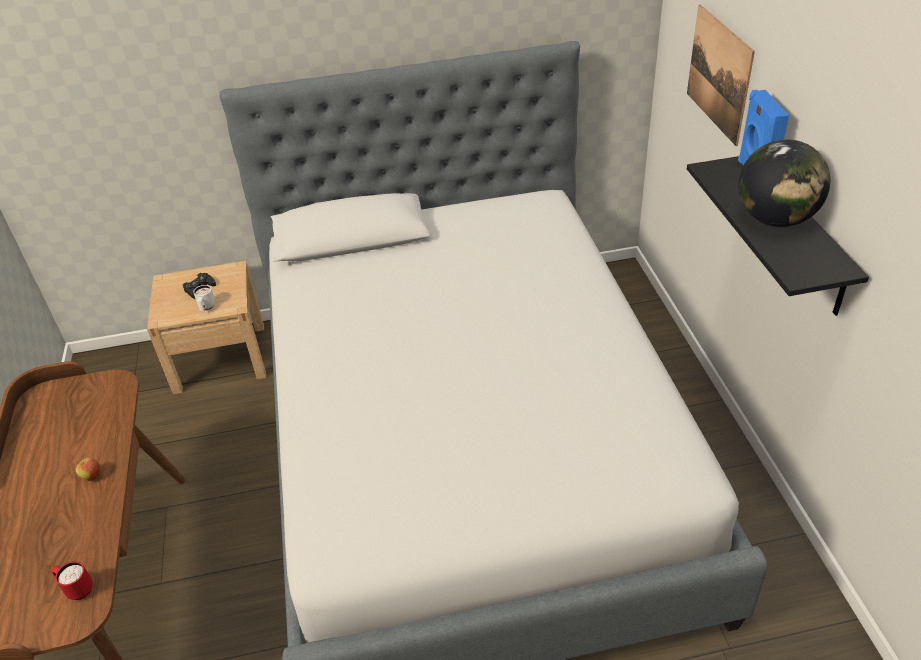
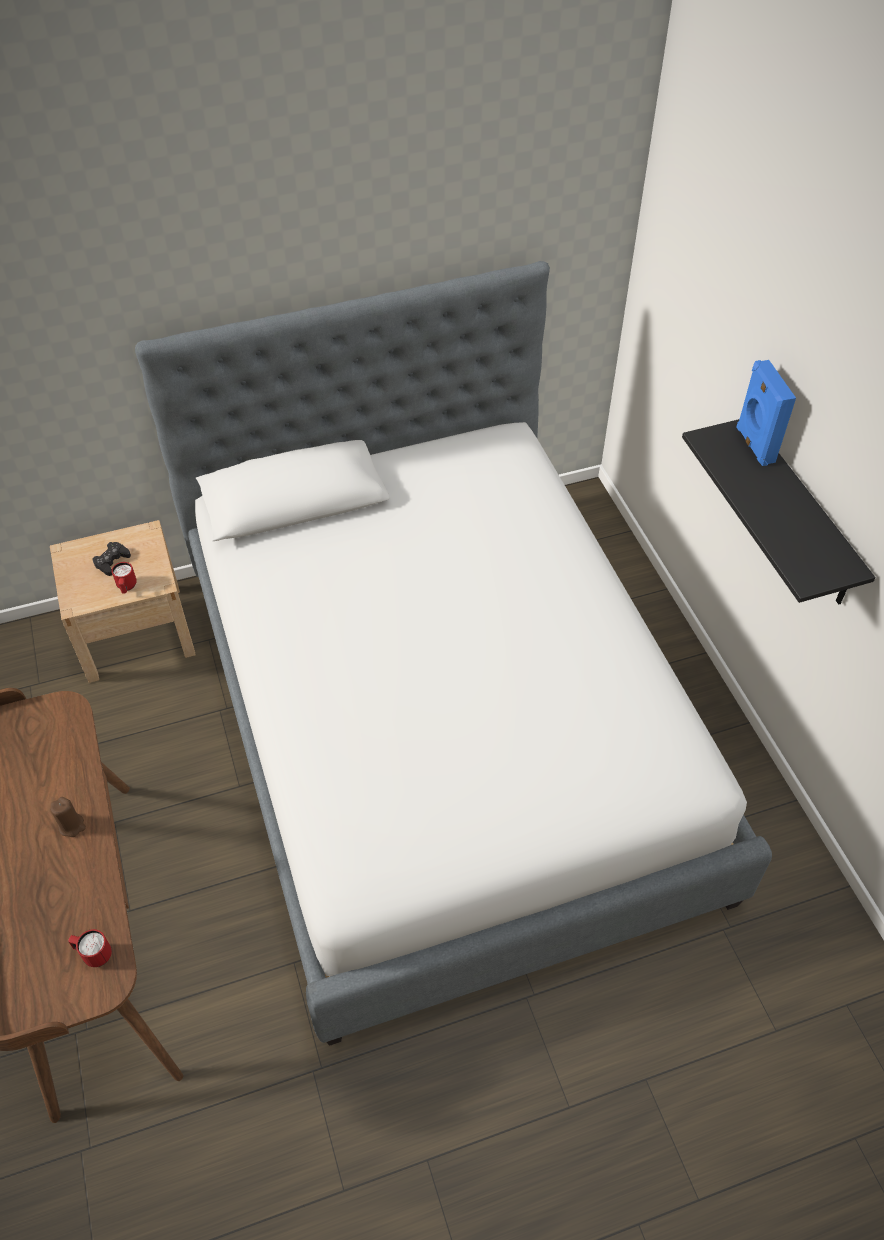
camera: 10 degrees left, 10 degrees up
(92, 476) = (72, 825): apple -> brown candle
(206, 308) = (127, 587): white mug -> red mug
(718, 74) = (711, 318): picture -> none
(775, 219) = (780, 506): globe -> none

